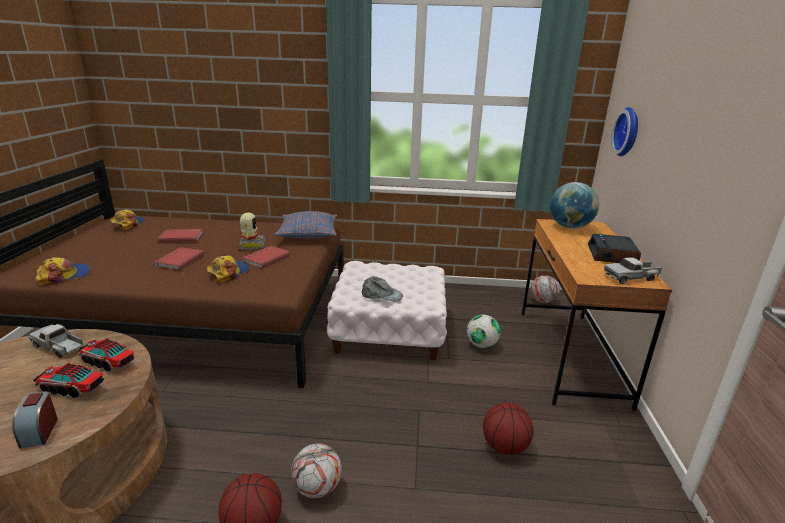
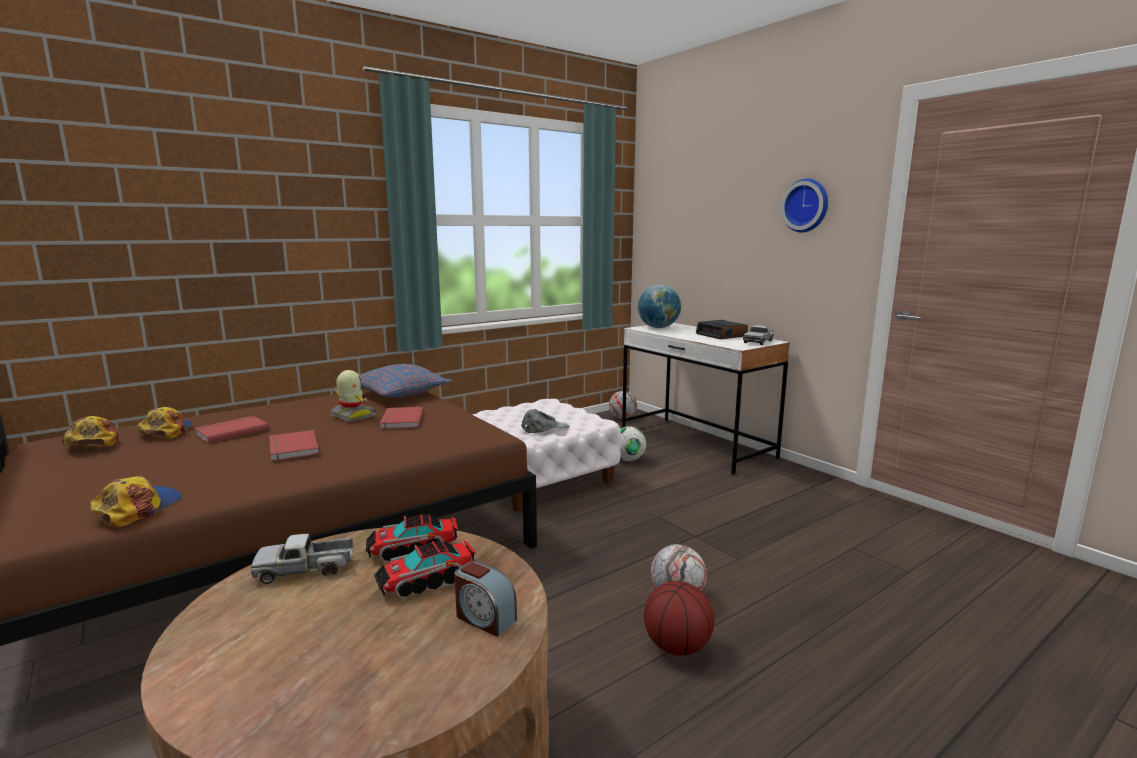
camera: 40 degrees left, 10 degrees down
(228, 272) = (391, 439): cap -> cap (166, 431)
(504, 446) = (746, 509): basketball -> none
(569, 355) = (695, 444): brown desk -> white desk
(629, 132) = (678, 238): wall clock -> wall clock (806, 205)

